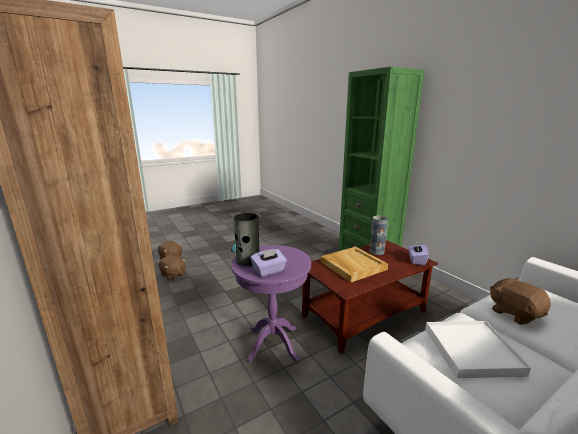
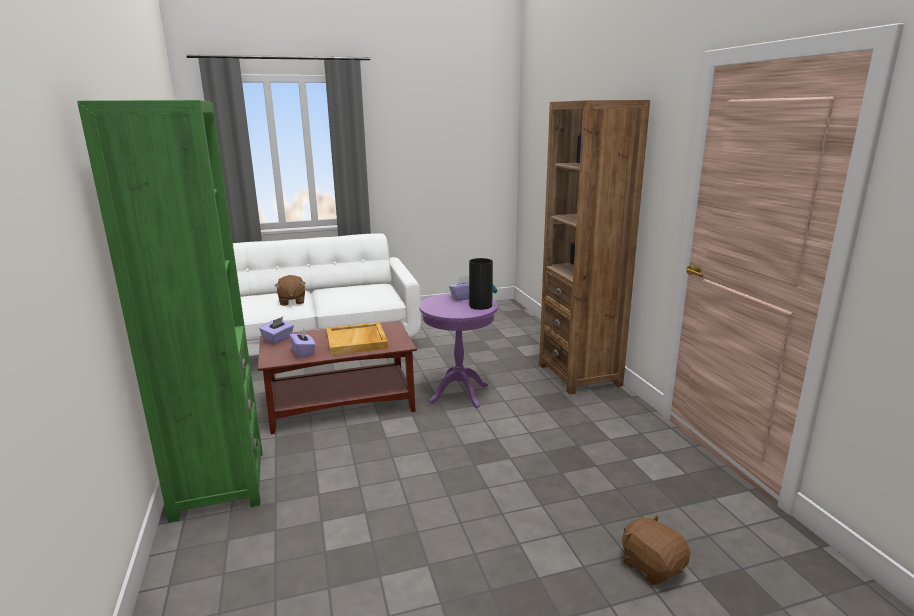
camera: 165 degrees left, 0 degrees up
(173, 275) = (616, 507): brown plush toy -> none
(376, 252) = (303, 352): vase -> purple tissue box
(471, 351) = (357, 293): white tray -> none

